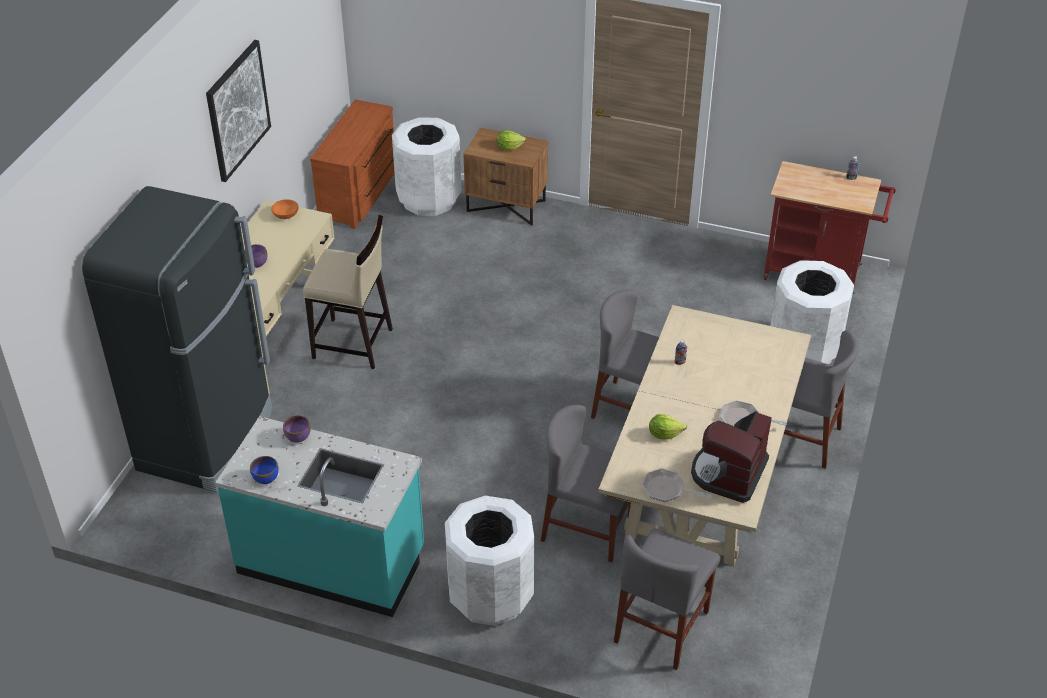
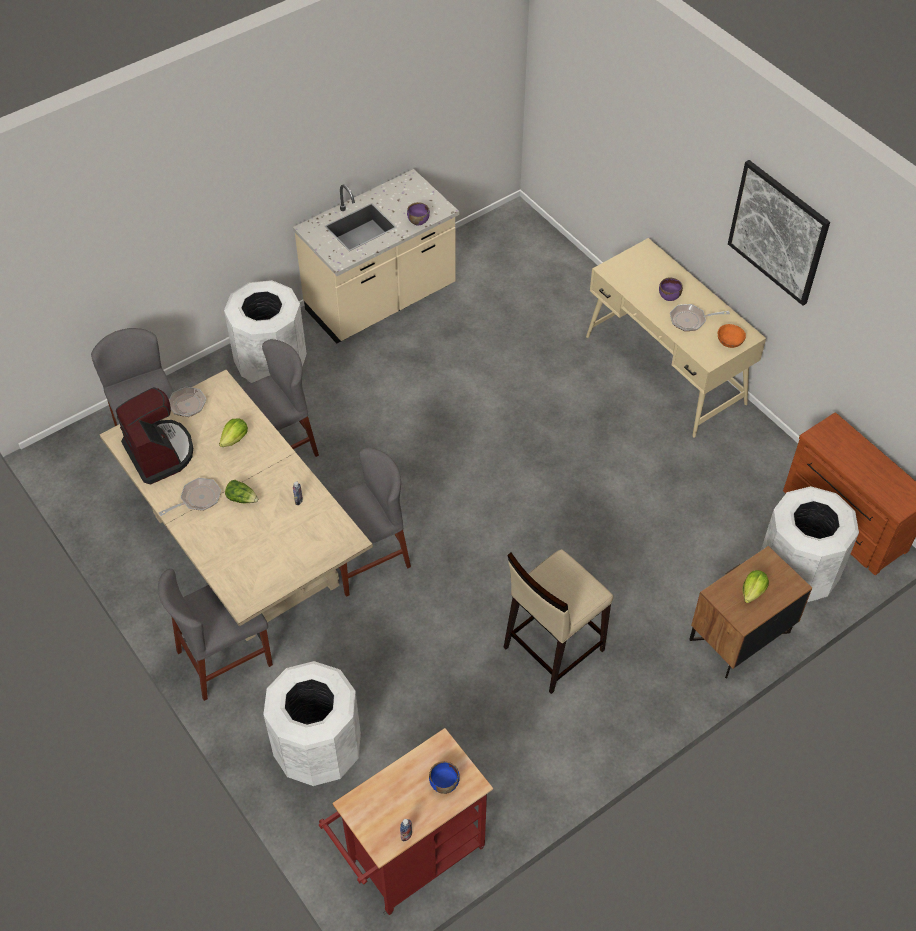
camera: 125 degrees right, 10 degrees up
(208, 439) = (562, 285): black fridge -> none
(266, 478) = (393, 191): blue bowl -> blue bowl (444, 783)
(277, 242) = (690, 320): none -> frying pan
(332, 561) = (381, 301): turquoise counter -> beige counter
(353, 344) = (607, 413): beige stool -> beige stool (552, 649)
(713, 395) = (242, 498): none -> lettuce

